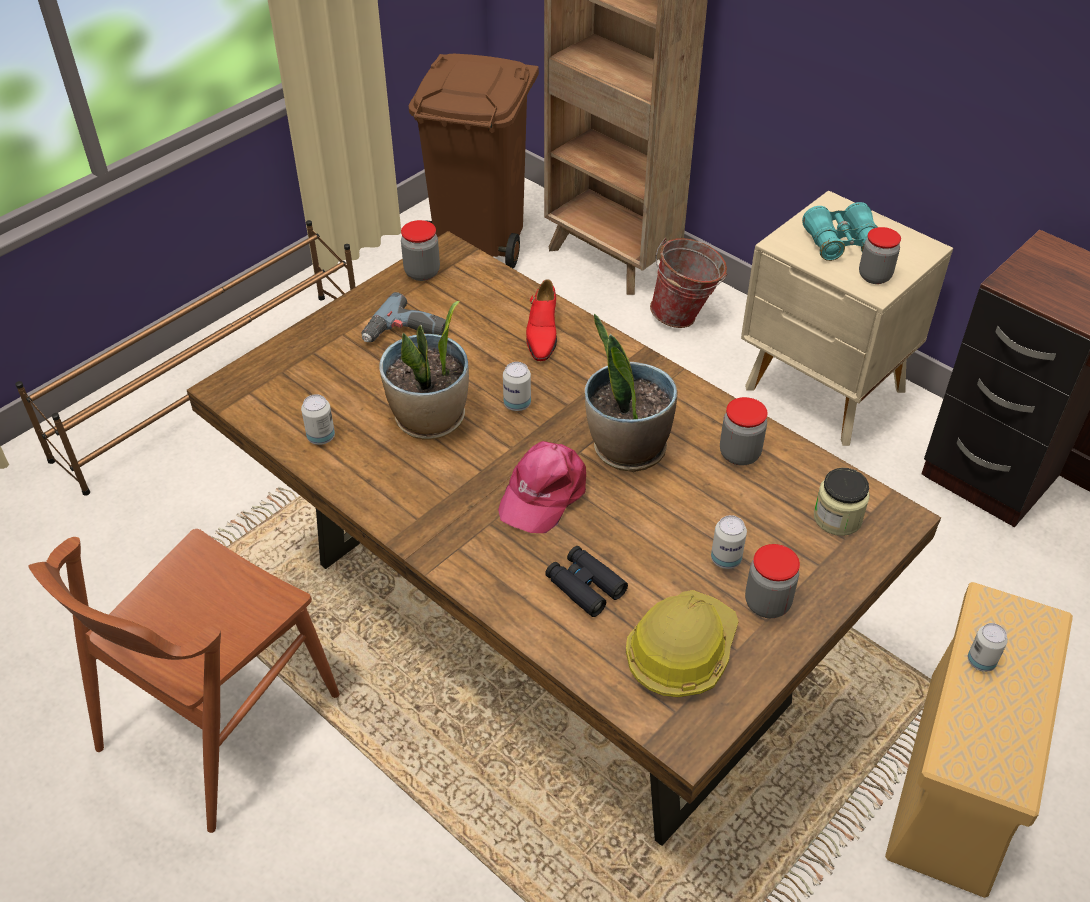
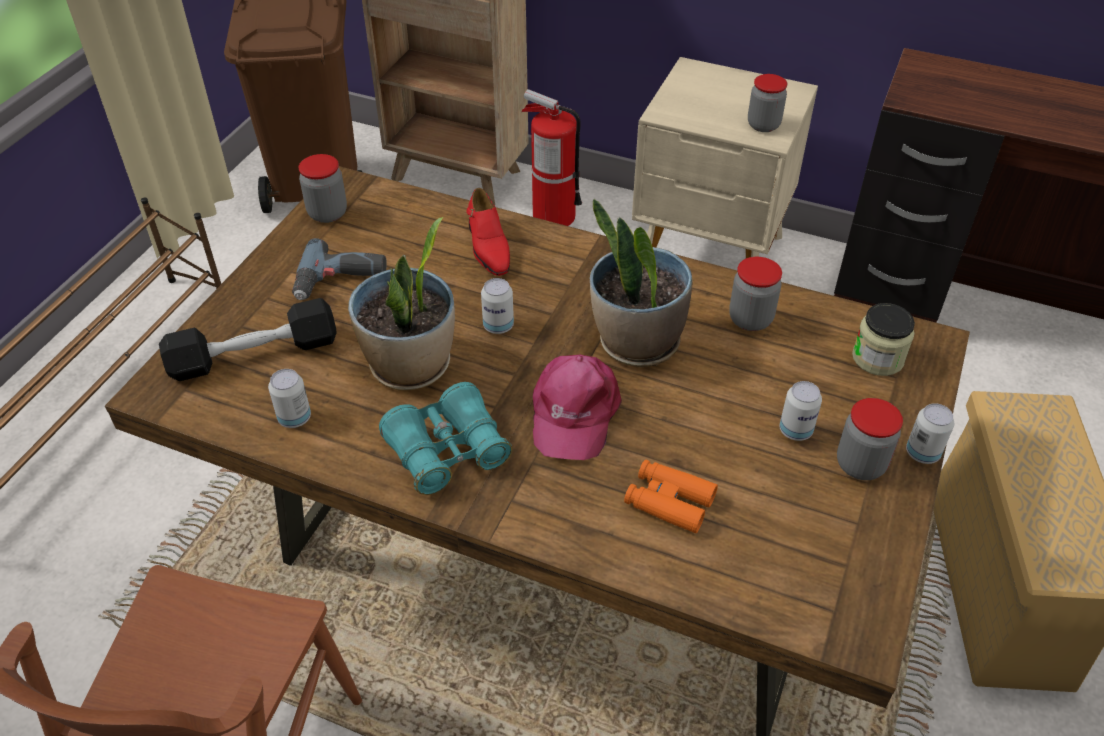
camera: 20 degrees left, 0 degrees up
(312, 378) = (254, 354): none -> black dumbbell
(585, 586) = (669, 501): black binoculars -> orange binoculars
(681, 652) = (804, 543): hard hat -> none
(685, 317) = (553, 216): bucket -> fire extinguisher
(841, 243) = (717, 101): turquoise binoculars -> turquoise binoculars (447, 451)
(981, 661) = (1022, 465): can -> can (922, 453)

